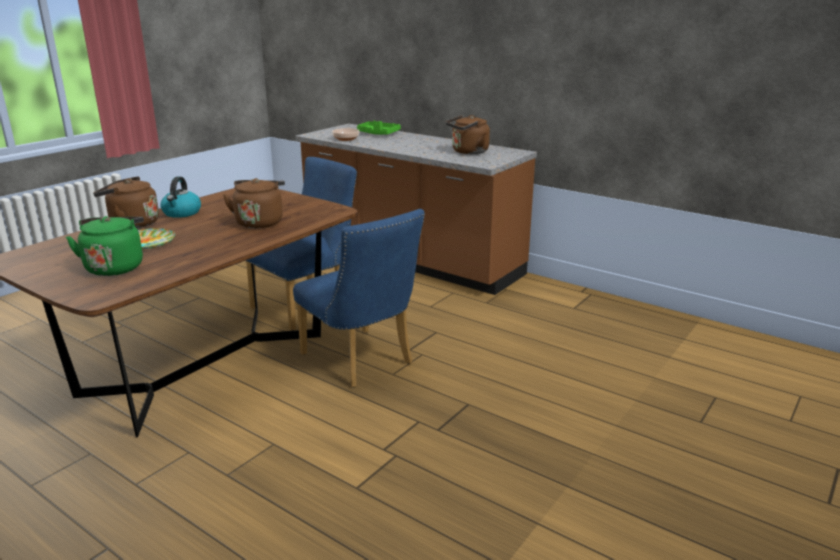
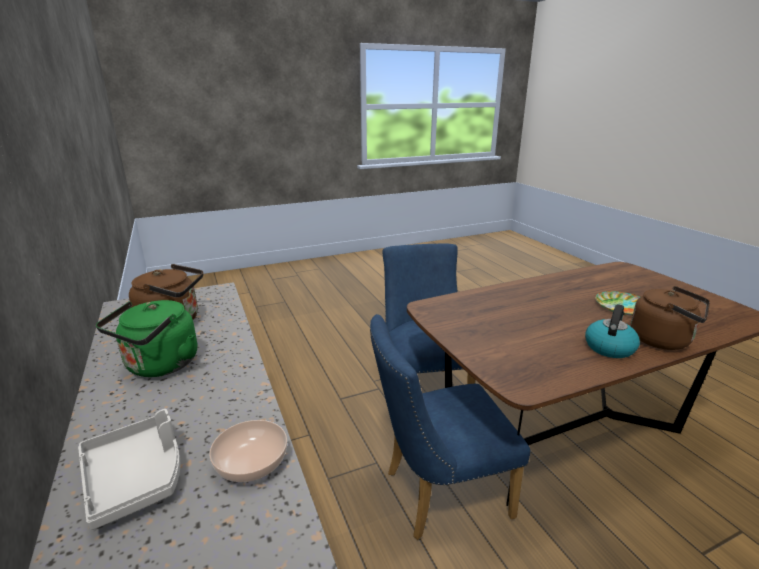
camera: 150 degrees left, 0 degrees up
(115, 267) = (632, 287): green kettle -> green kettle (160, 366)
(259, 222) = (513, 309): brown kettle -> none
(378, 134) = (136, 477): green tray -> grey tray

